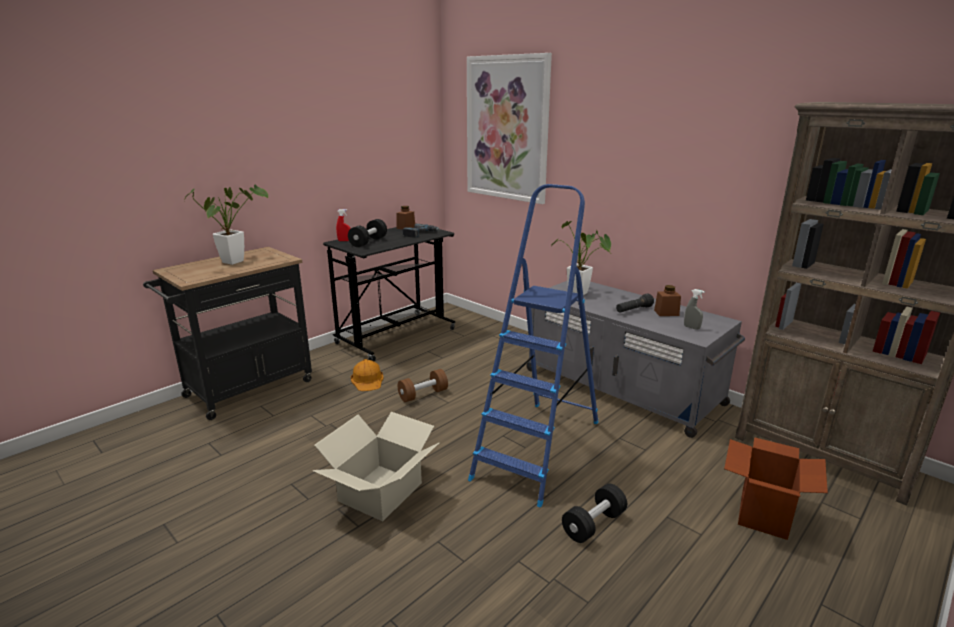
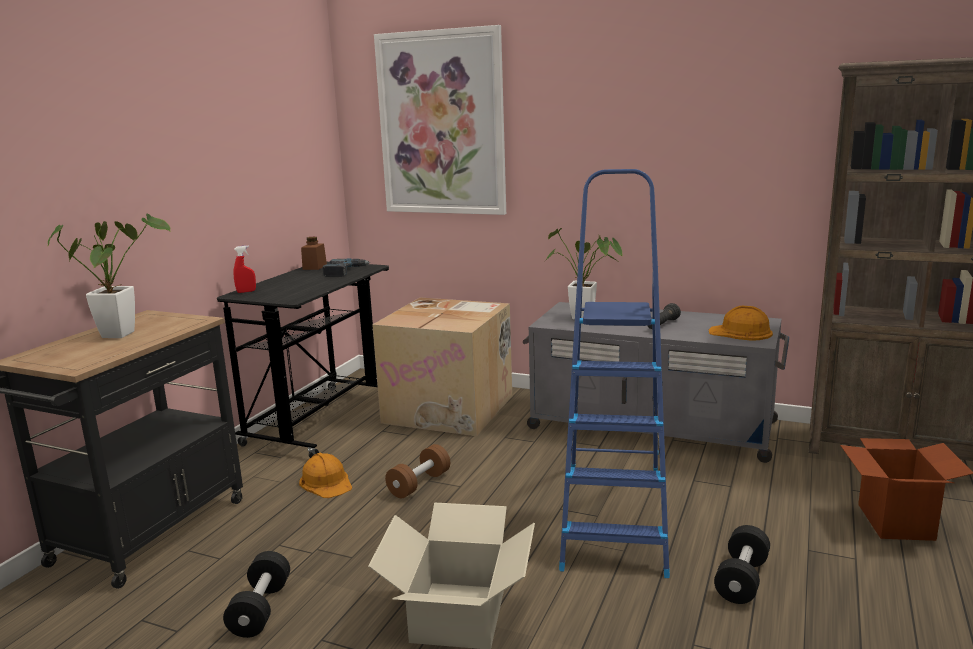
camera: 20 degrees left, 5 degrees down
(368, 242) = (284, 289): black dumbbell -> black dumbbell (261, 609)
(484, 344) = (451, 408): none -> cardboard box
(666, 313) = (699, 322): brown jar -> none
(691, 327) = (741, 332): grey spray bottle -> orange hard hat

